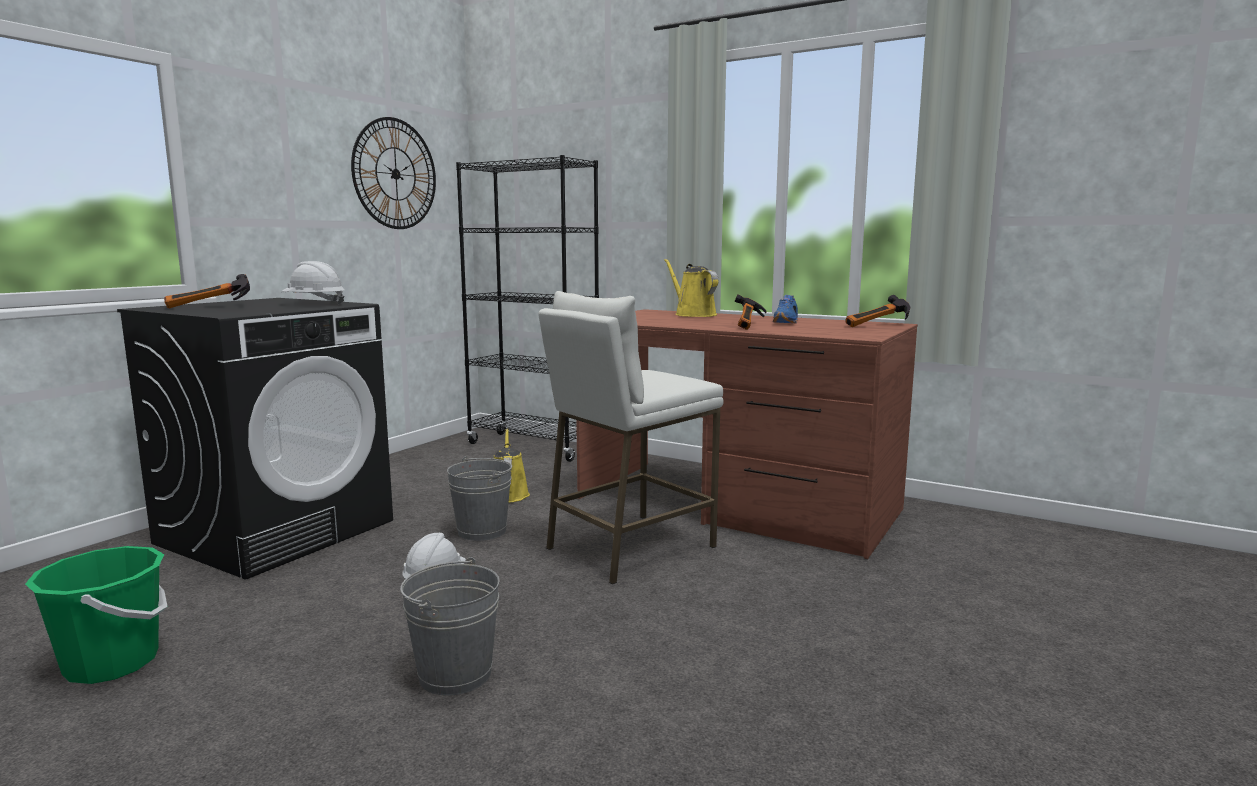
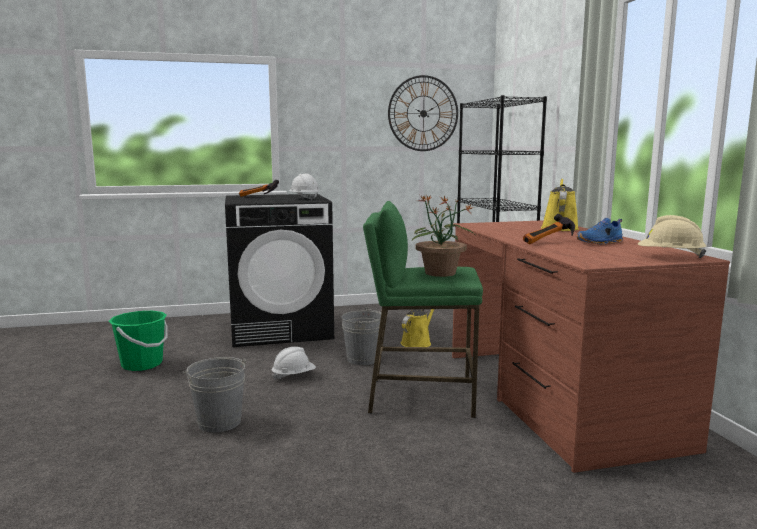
camera: 45 degrees right, 0 degrees up
(630, 547) = (420, 397): white stool -> green stool
(657, 378) = (440, 273): none -> potted plant
(879, 326) = (669, 257): hammer -> beige hard hat

